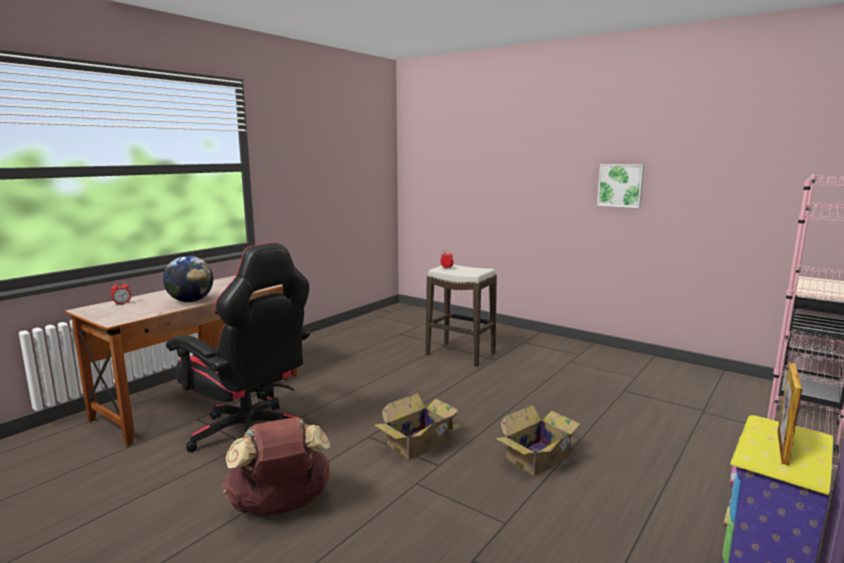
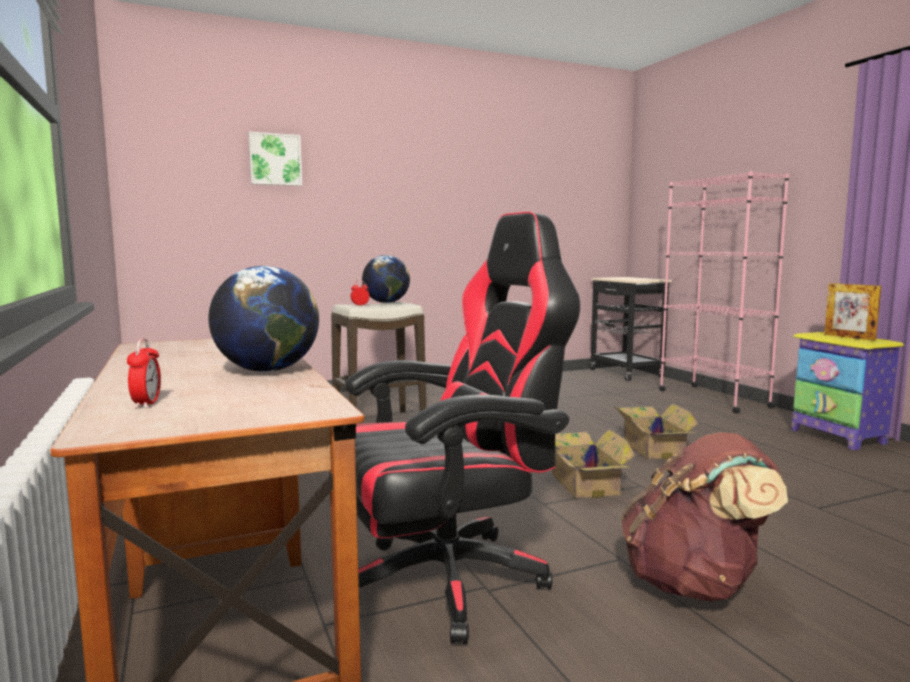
camera: 60 degrees left, 5 degrees down
(474, 268) = (386, 302): none -> globe
(620, 185) = (455, 206): picture -> picture (275, 159)

